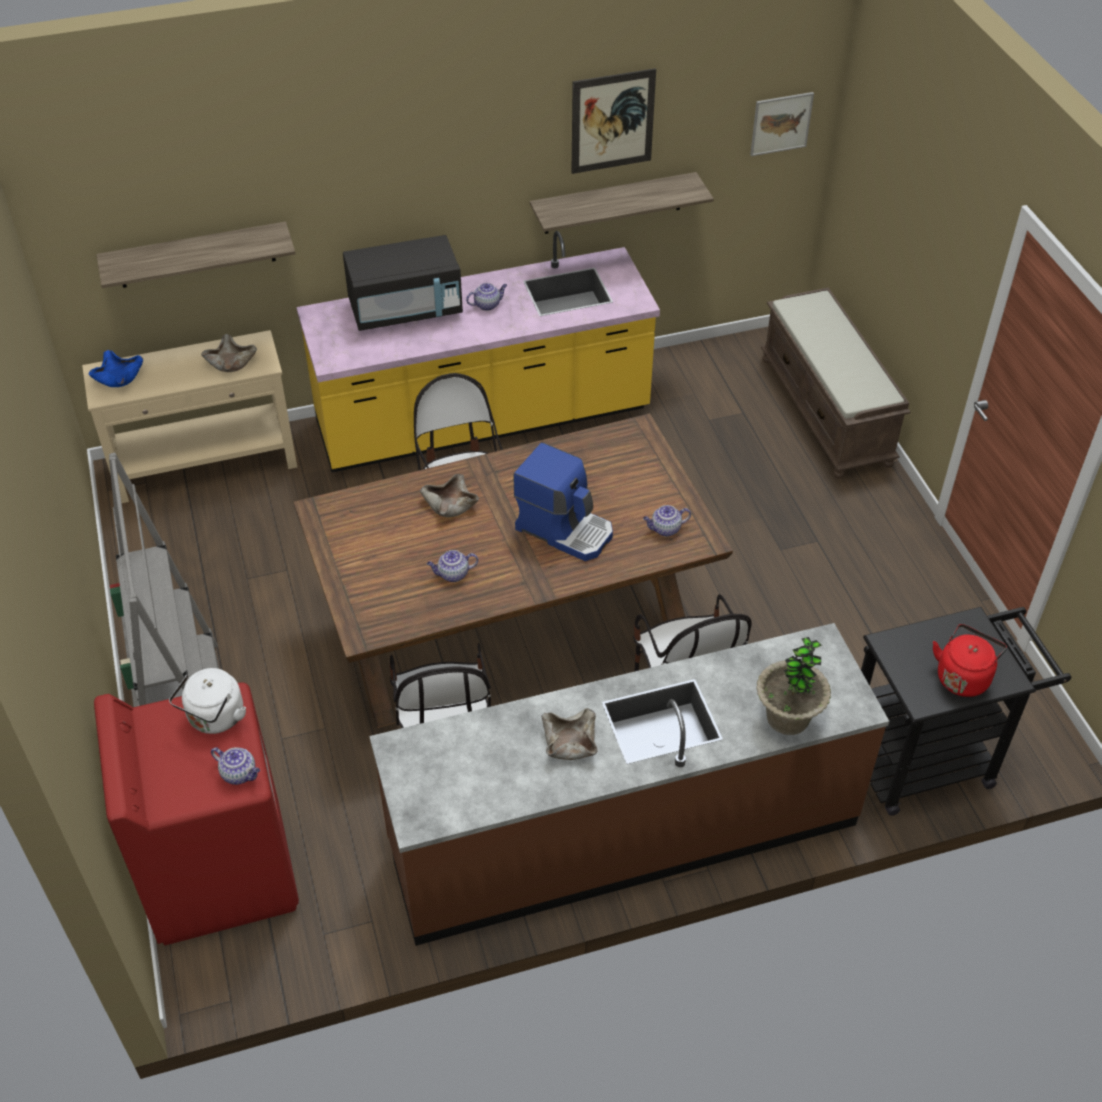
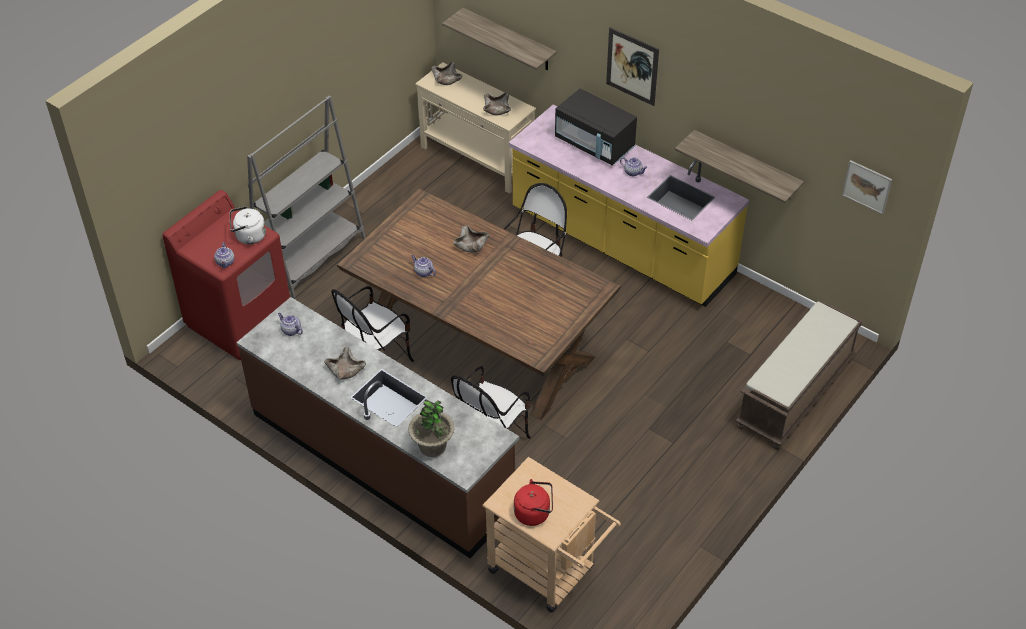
camera: 55 degrees right, 0 degrees up
(119, 377) = (446, 79): blue bowl -> beige bowl
(565, 529) = (495, 297): coffee machine -> none
(612, 121) = (751, 112): picture -> picture (632, 66)
(665, 529) = (533, 337): teapot -> teapot (291, 330)
(931, 757) = (549, 573): black cart -> beige cart

